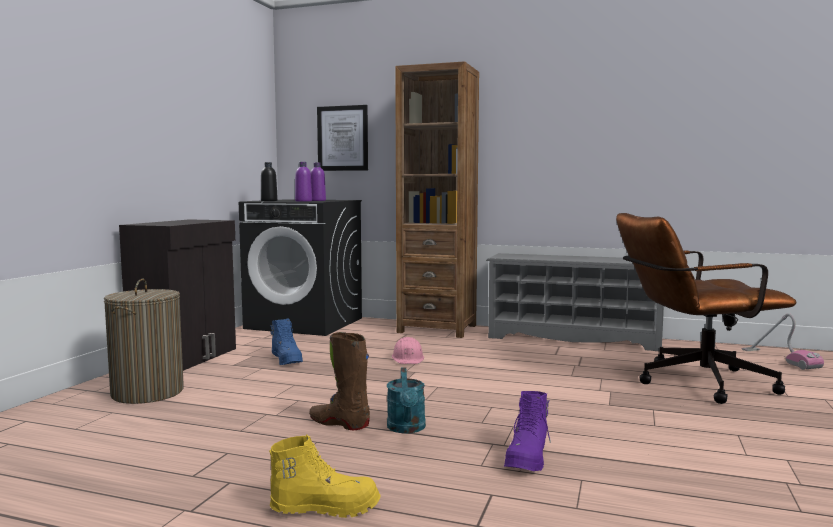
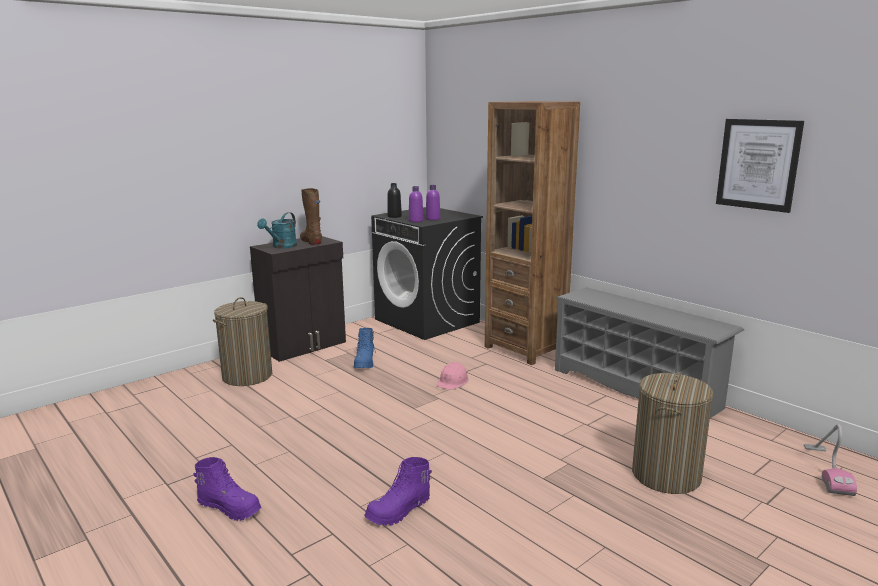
camera: 30 degrees right, 10 degrees up
(325, 508) = (230, 508): yellow boot -> purple boot
(339, 423) = (322, 438): brown boot -> brown boot (311, 241)
(342, 138) = (471, 156): picture -> picture (758, 164)
(407, 429) = (357, 456): turquoise watering can -> turquoise watering can (282, 247)
(692, 383) = (666, 475): brown office chair -> laundry basket

